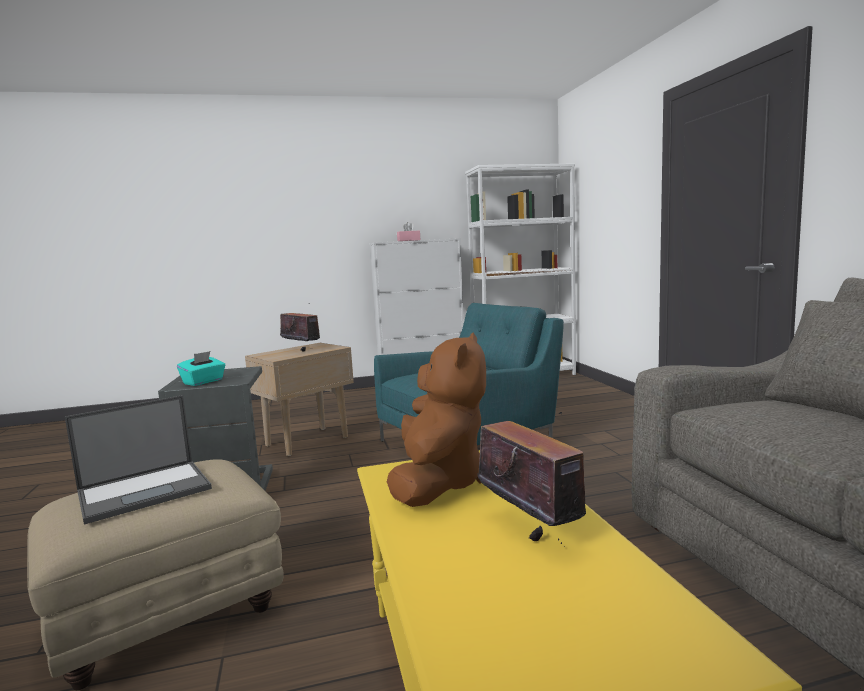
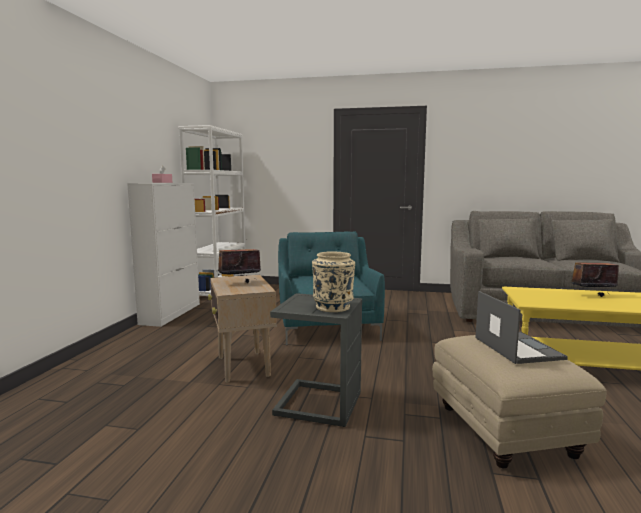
camera: 65 degrees left, 0 degrees up
(203, 382) = (333, 307): turquoise tissue box -> beige vase
(438, 483) = (546, 298): brown plush toy -> none

